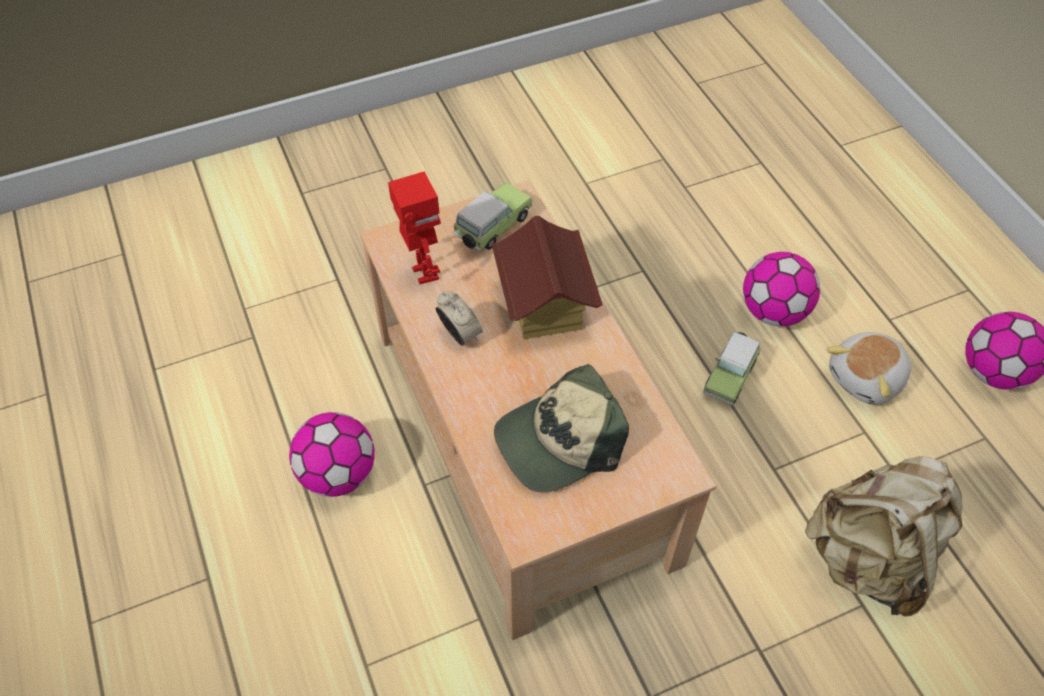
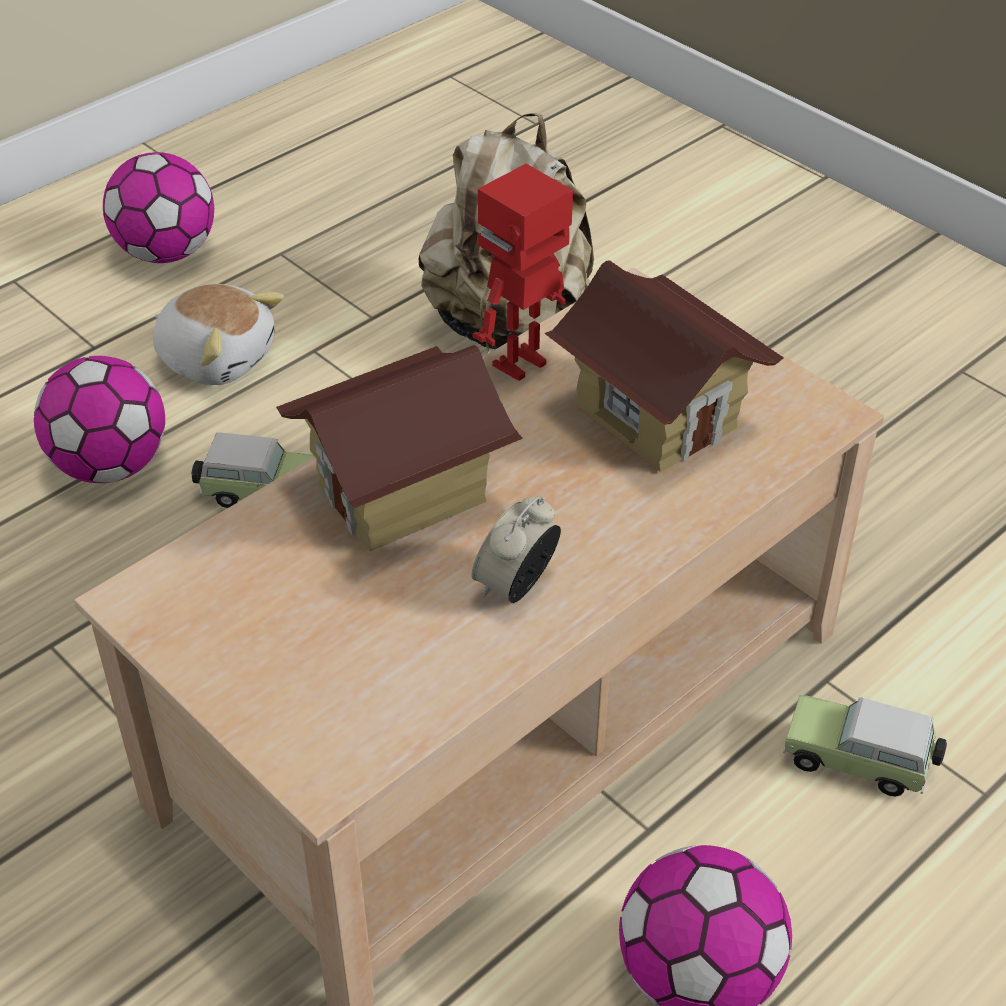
camera: 110 degrees left, 10 degrees down
(424, 274) = (394, 683): toy robot -> toy robot (522, 365)
(491, 228) = (234, 616): toy car -> toy car (860, 762)
(559, 441) = (657, 416): cap -> toy house

